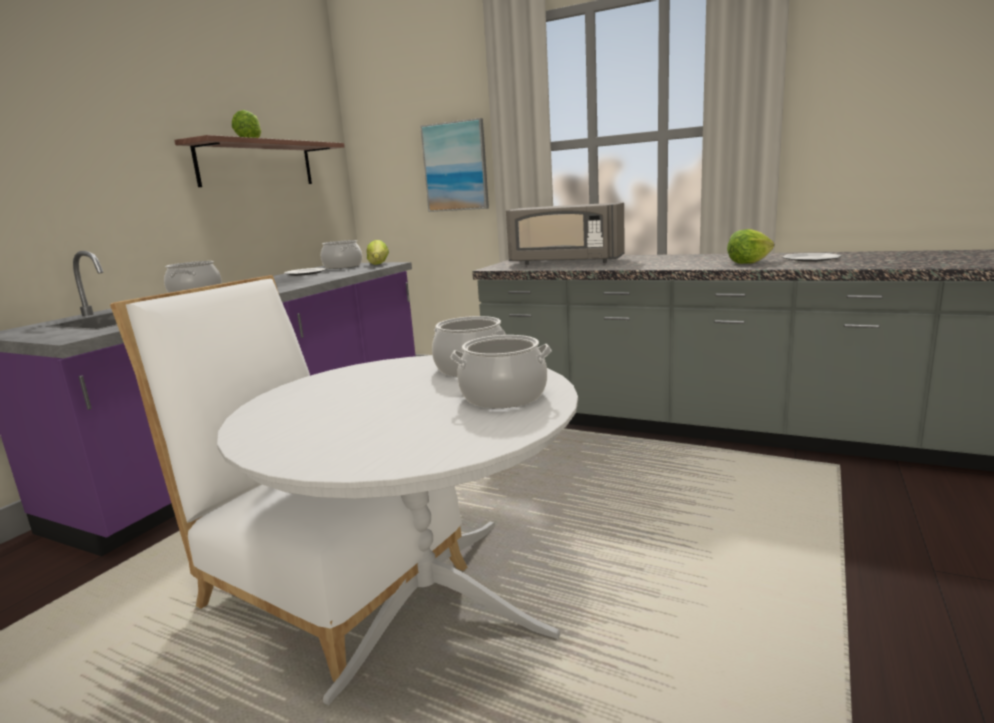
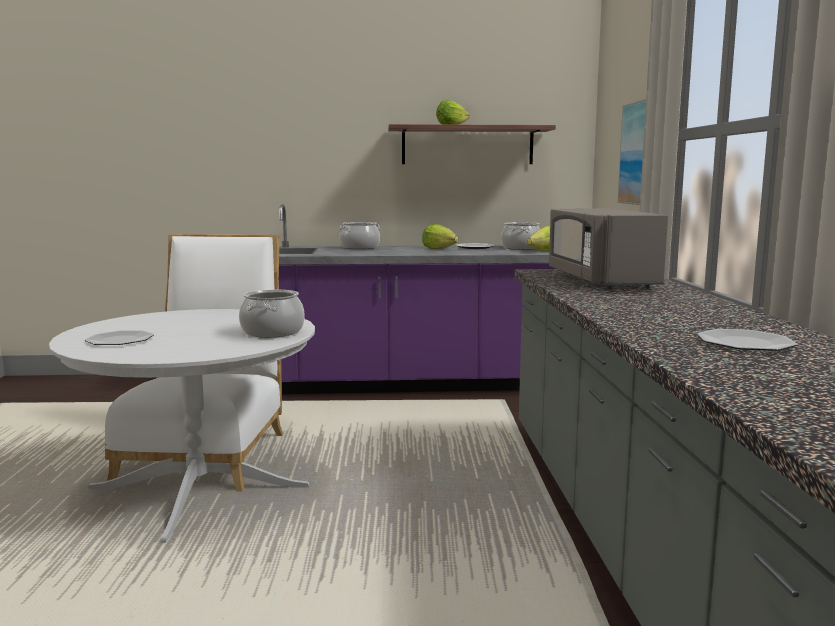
camera: 60 degrees right, 5 degrees down
(406, 434) = (120, 340): none -> plate
(504, 396) = (200, 346): cooking pot -> none
(749, 262) = (670, 324): lettuce -> lettuce (439, 248)

